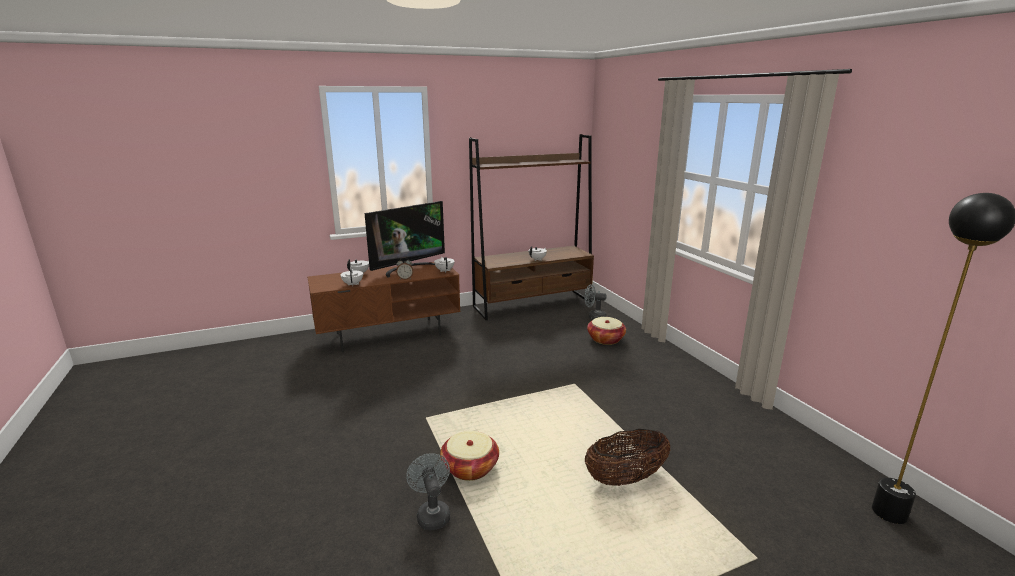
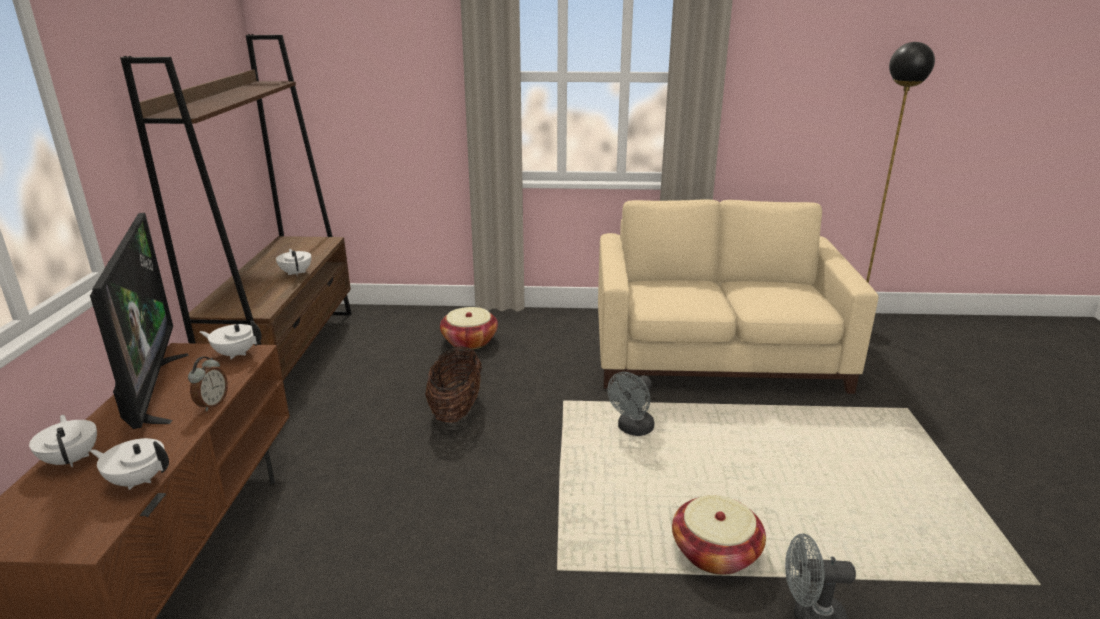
camera: 65 degrees left, 5 degrees up
(594, 317) = (397, 327): grey fan -> grey fan (632, 429)
(625, 478) = (778, 434): basket -> basket (456, 409)
(713, 431) = (716, 354): none -> beige sofa

